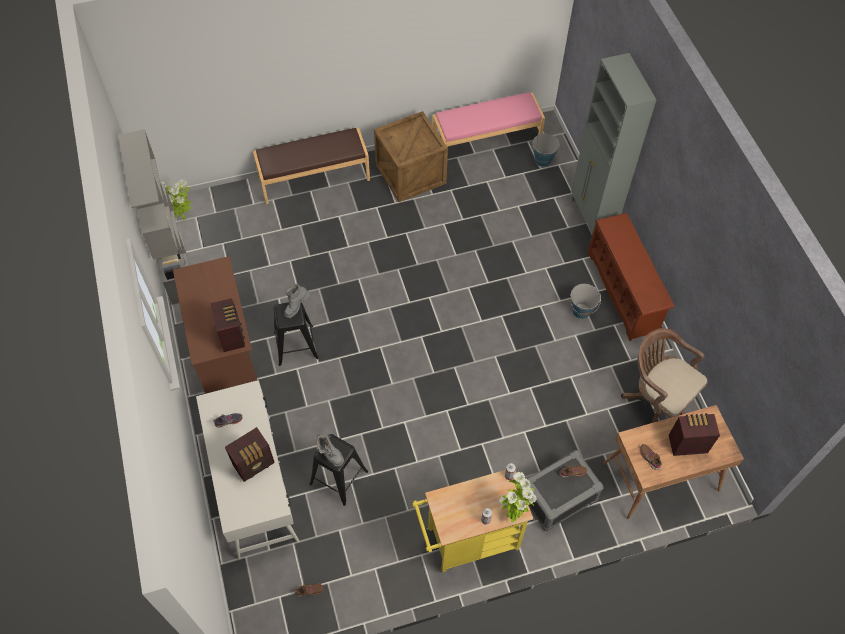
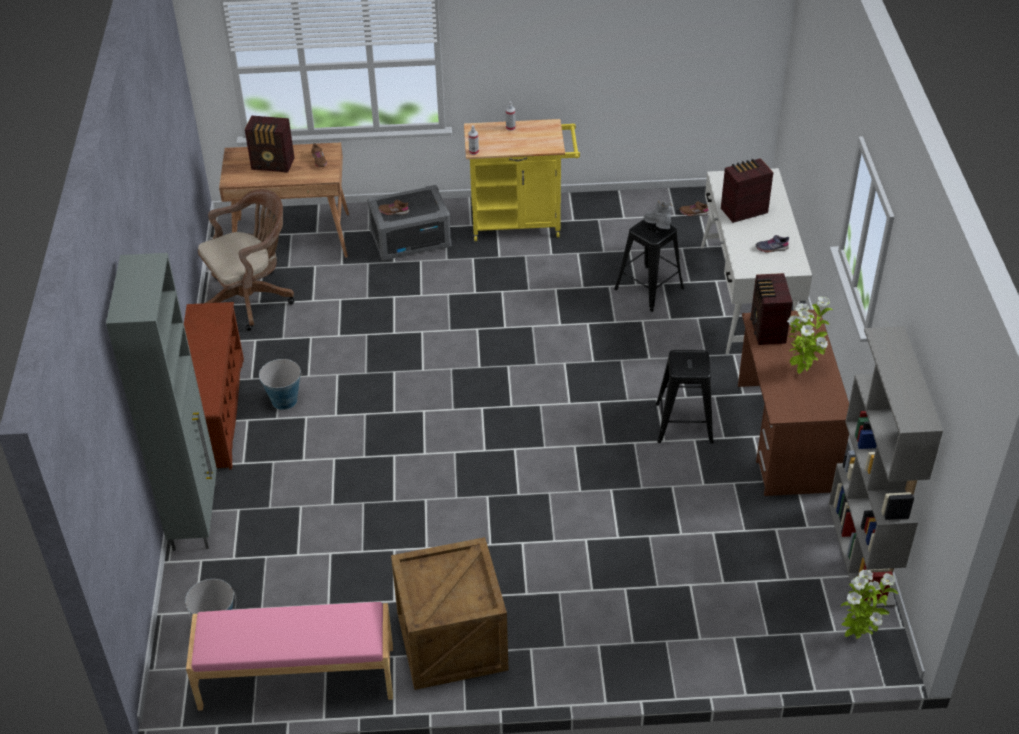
camera: 165 degrees left, 15 degrees down
(296, 306) = (678, 369): grey boot -> none
(314, 178) = (623, 665): brown bench -> none
(513, 512) = (481, 129): potted plant -> potted plant (801, 370)
(656, 401) = (252, 298): brown office chair -> brown office chair turned 90 degrees counterclockwise

